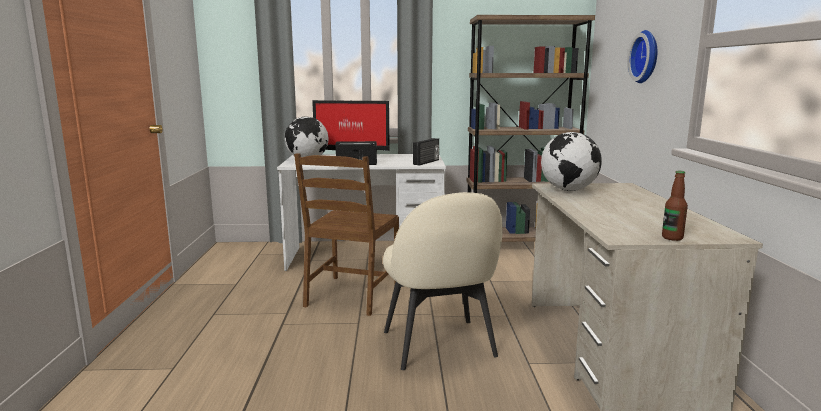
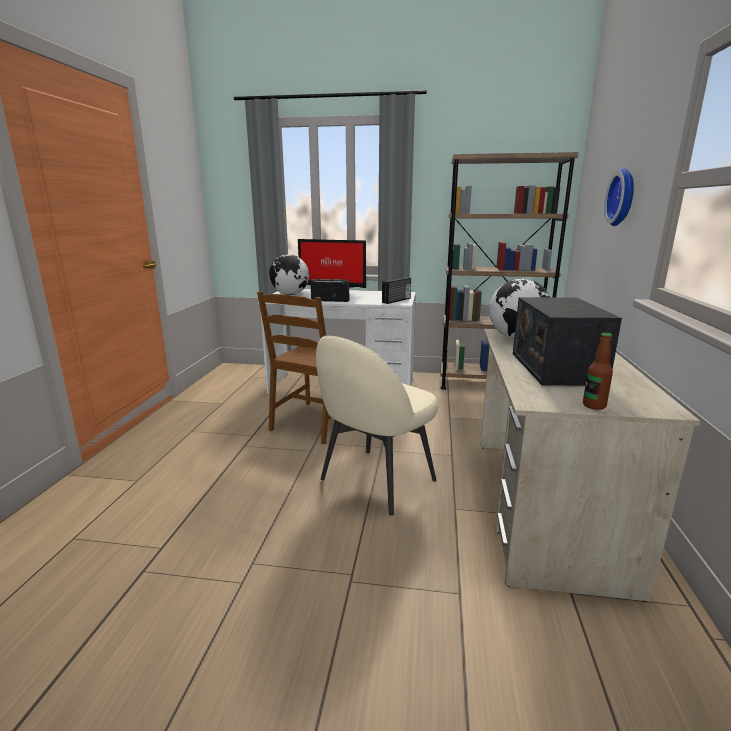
camera: 10 degrees right, 5 degrees up
(439, 345) = (375, 481): beige chair -> beige chair turned 45 degrees clockwise
(620, 211) = (555, 368): none -> radio

